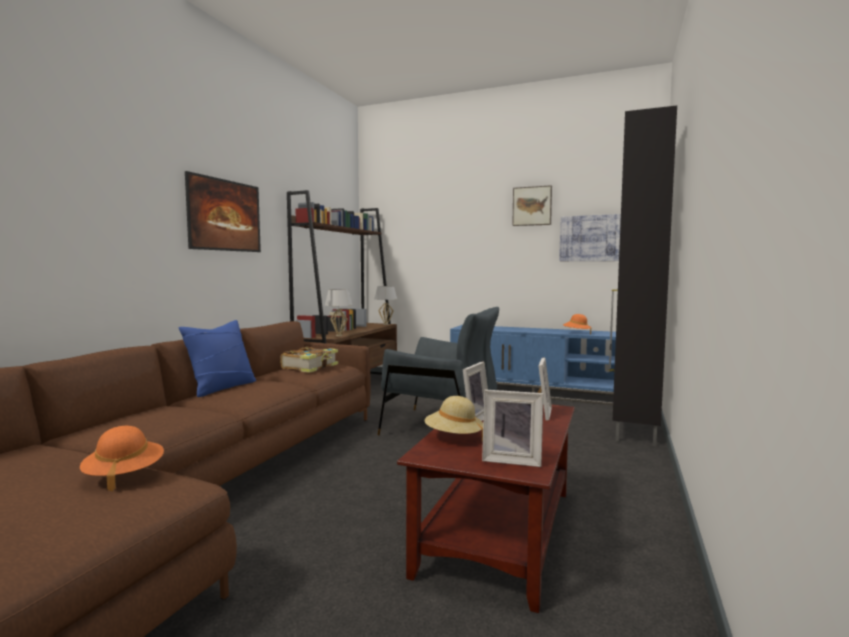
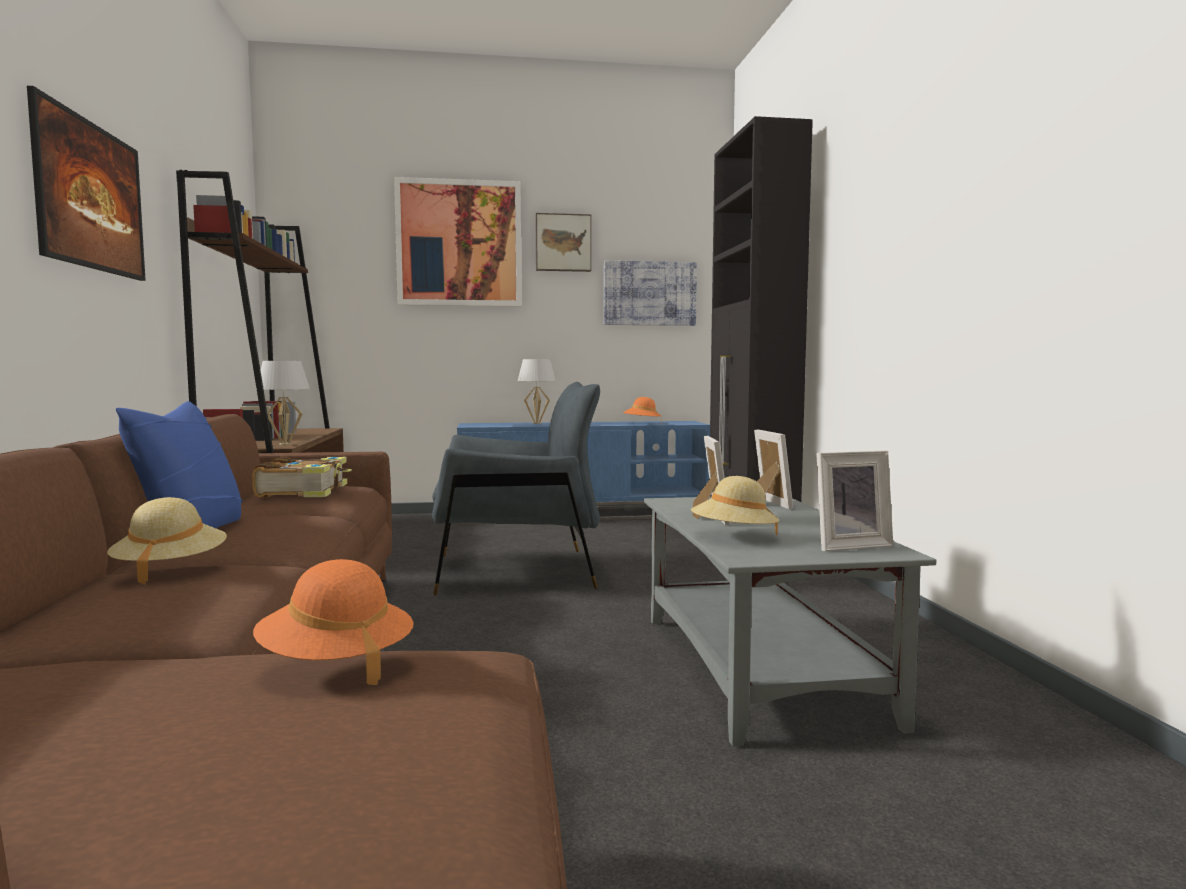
camera: 30 degrees left, 0 degrees up
(170, 408) = (170, 569): none -> beige hat
(385, 324) = (326, 429): white table lamp -> white table lamp (536, 423)
(465, 211) = (459, 243): none -> picture
(498, 529) = (756, 666): brown coffee table -> grey coffee table

